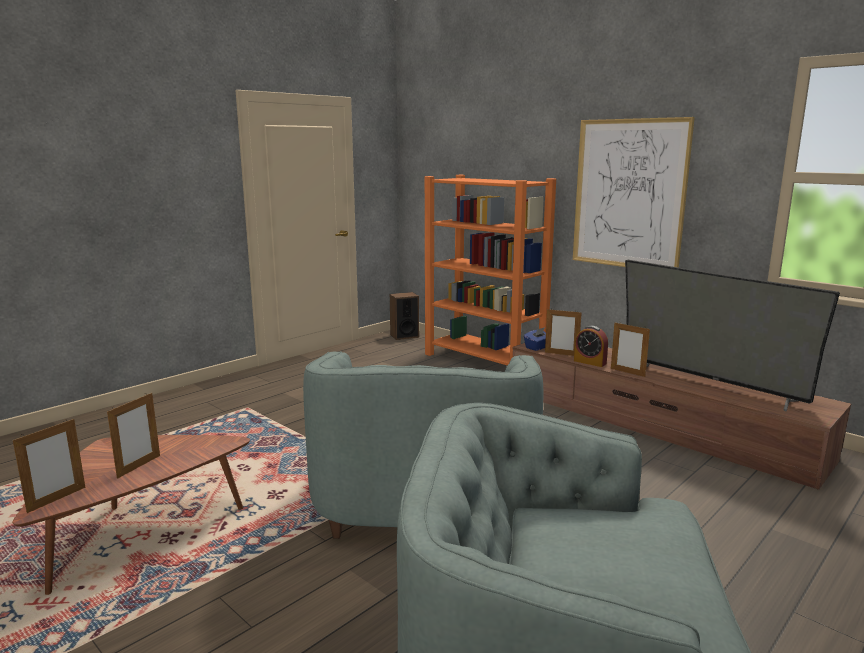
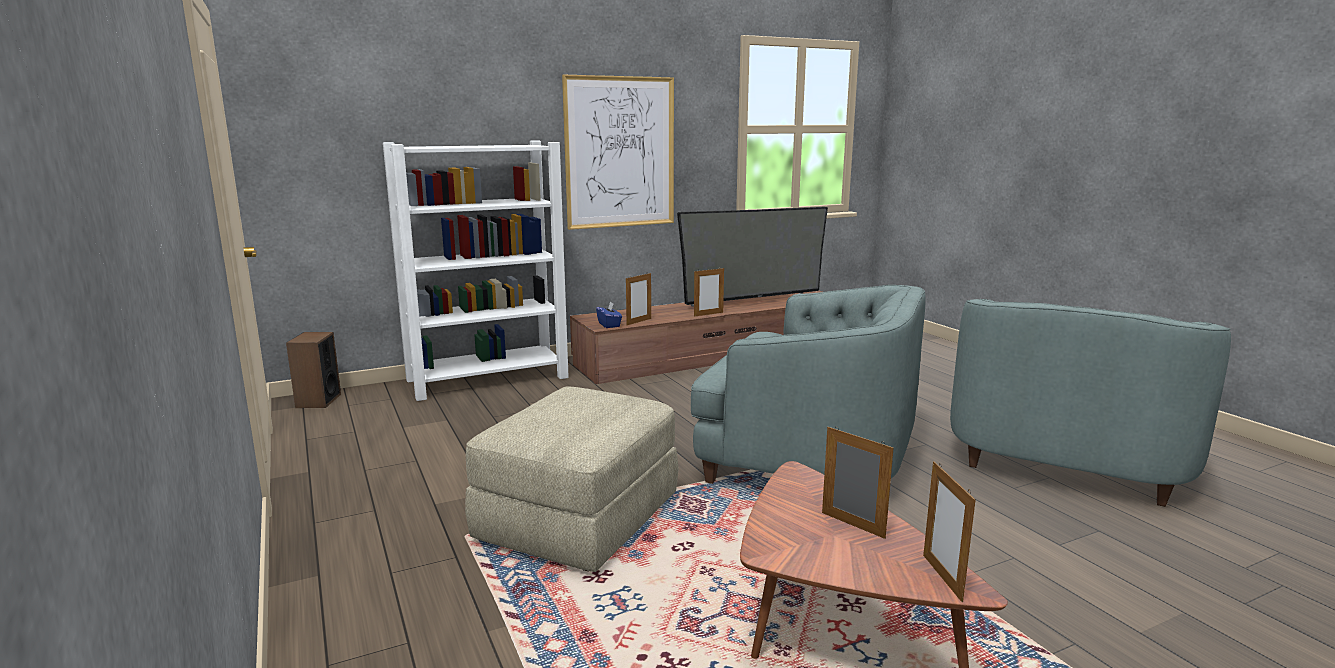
camera: 70 degrees left, 0 degrees up
(57, 499) = (942, 577): picture frame -> picture frame turned 150 degrees counterclockwise
(276, 431) = (578, 518): none -> beige ottoman
(484, 361) = (487, 379): orange bookcase -> white bookcase
(590, 362) = (671, 318): alarm clock -> none

